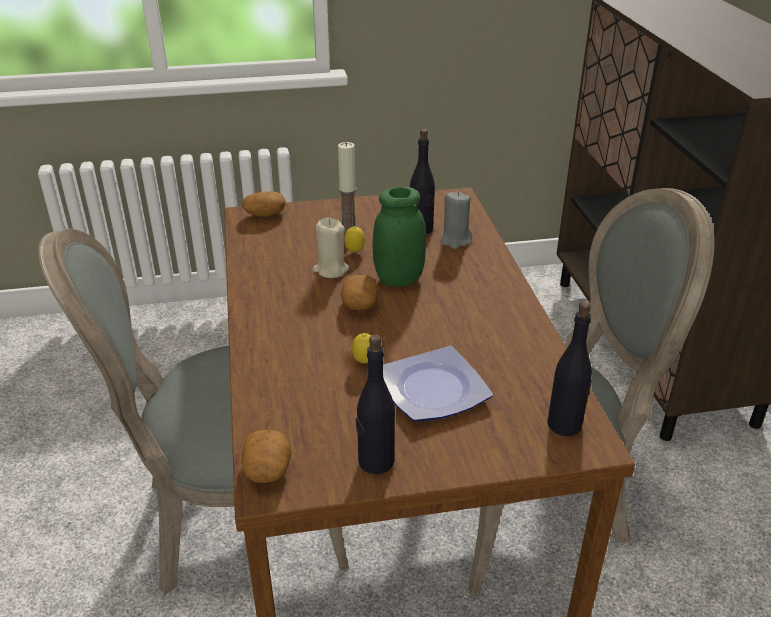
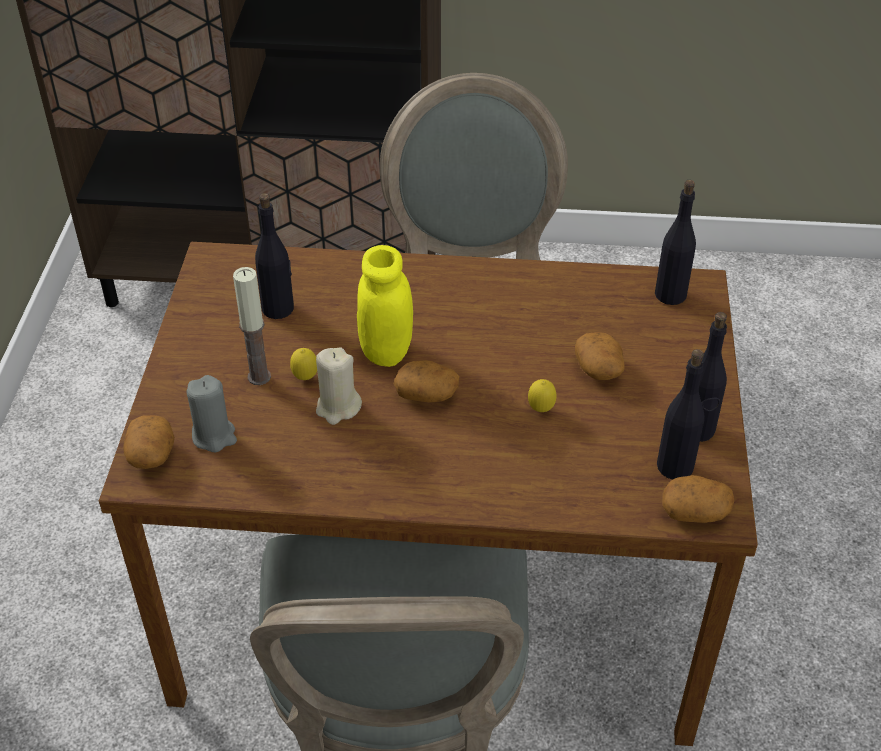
camera: 75 degrees left, 10 degrees up
(322, 450) = (674, 466): none -> black bottle
(399, 279) = (386, 351): green jar -> yellow jar
(430, 389) = (599, 369): plate -> potato
(455, 240) = (320, 286): grey candle -> grey candle (214, 435)

